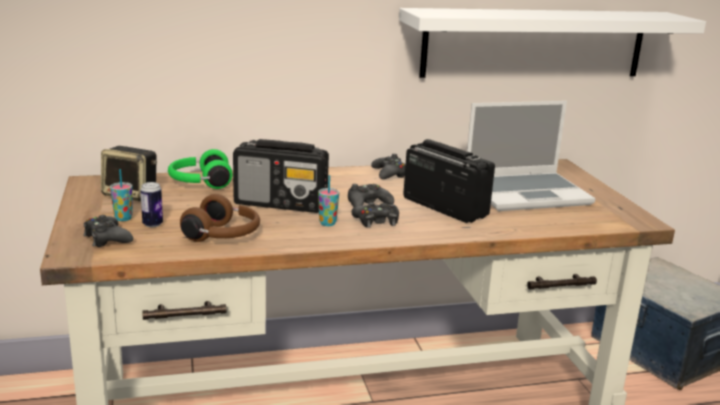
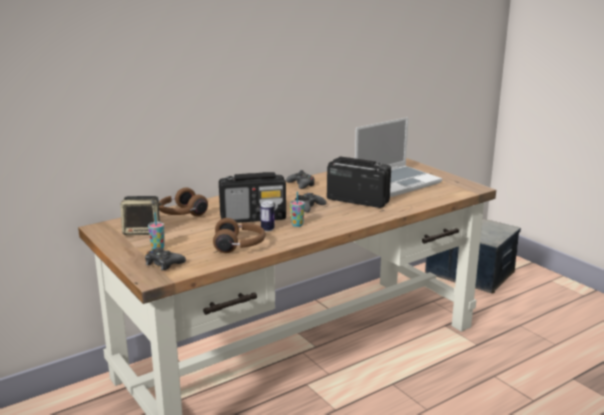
camera: 20 degrees left, 0 degrees up
(152, 224) = (183, 248): can -> can (267, 229)
(199, 183) = (181, 214): green headphones -> brown headphones
(376, 221) = (326, 217): black game controller -> none
(534, 43) = (374, 80): white shelf -> none

